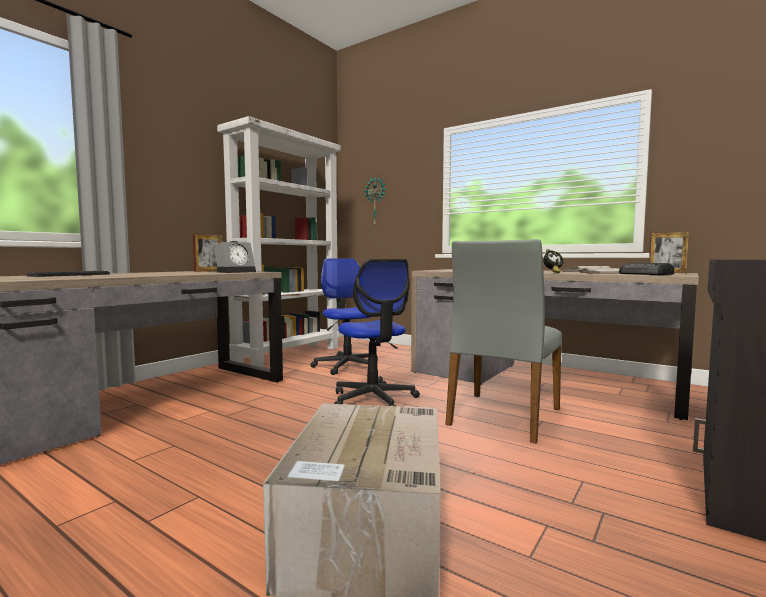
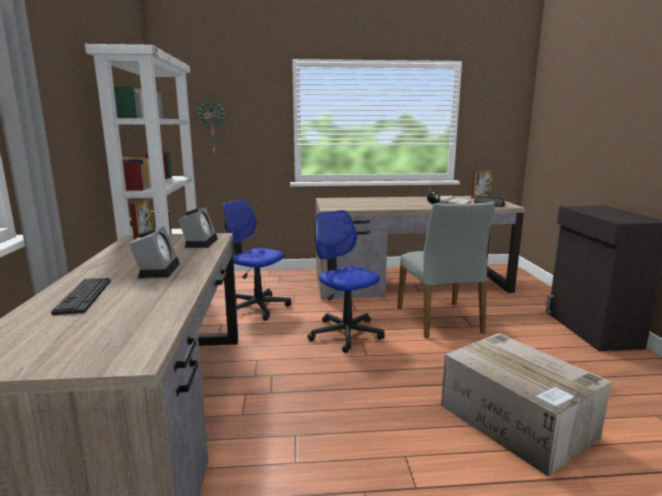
camera: 40 degrees left, 10 degrees up
(150, 274) = (157, 270): none -> alarm clock
(373, 399) = (346, 334): office chair -> office chair turned 150 degrees counterclockwise

